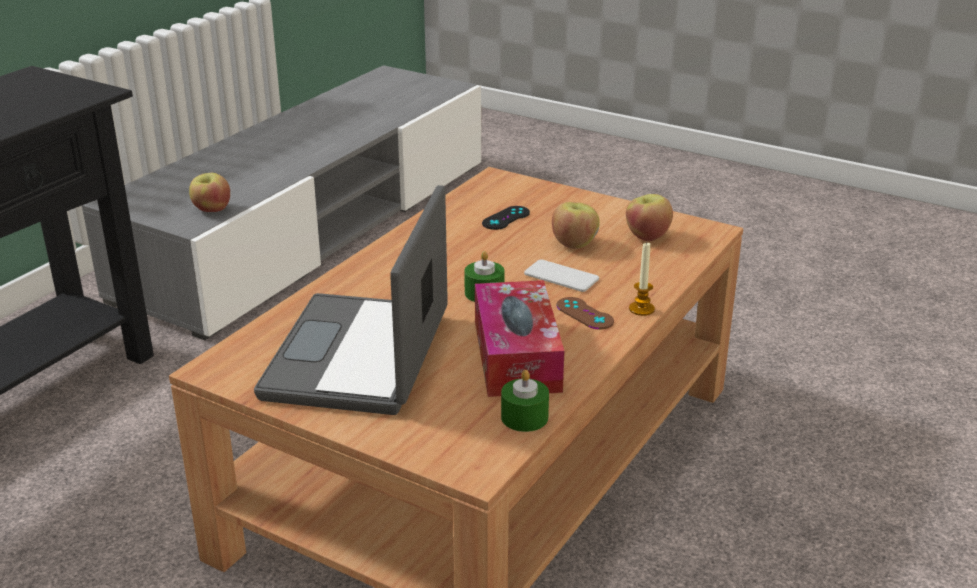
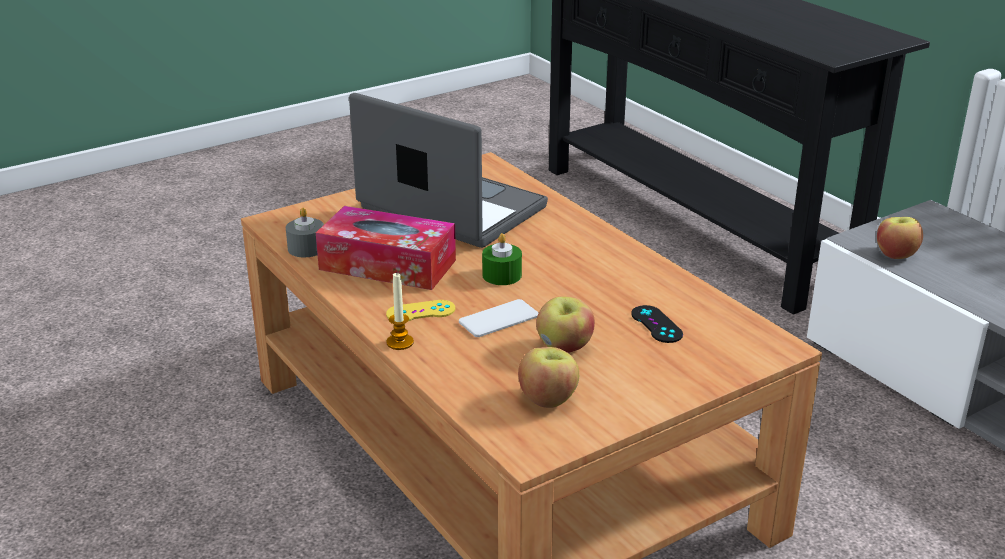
camera: 115 degrees right, 0 degrees up
(524, 417) = (306, 248): green candle -> grey candle
(584, 313) = (420, 312): brown game controller -> yellow game controller

